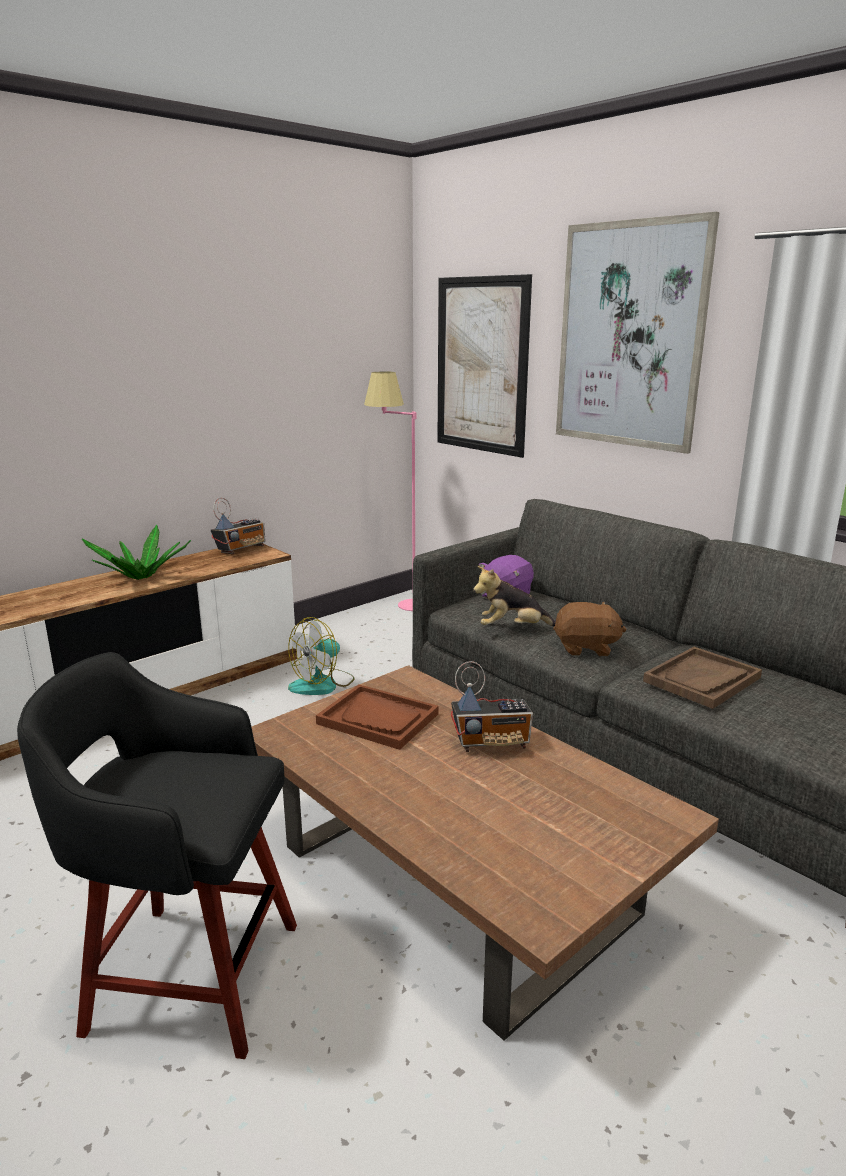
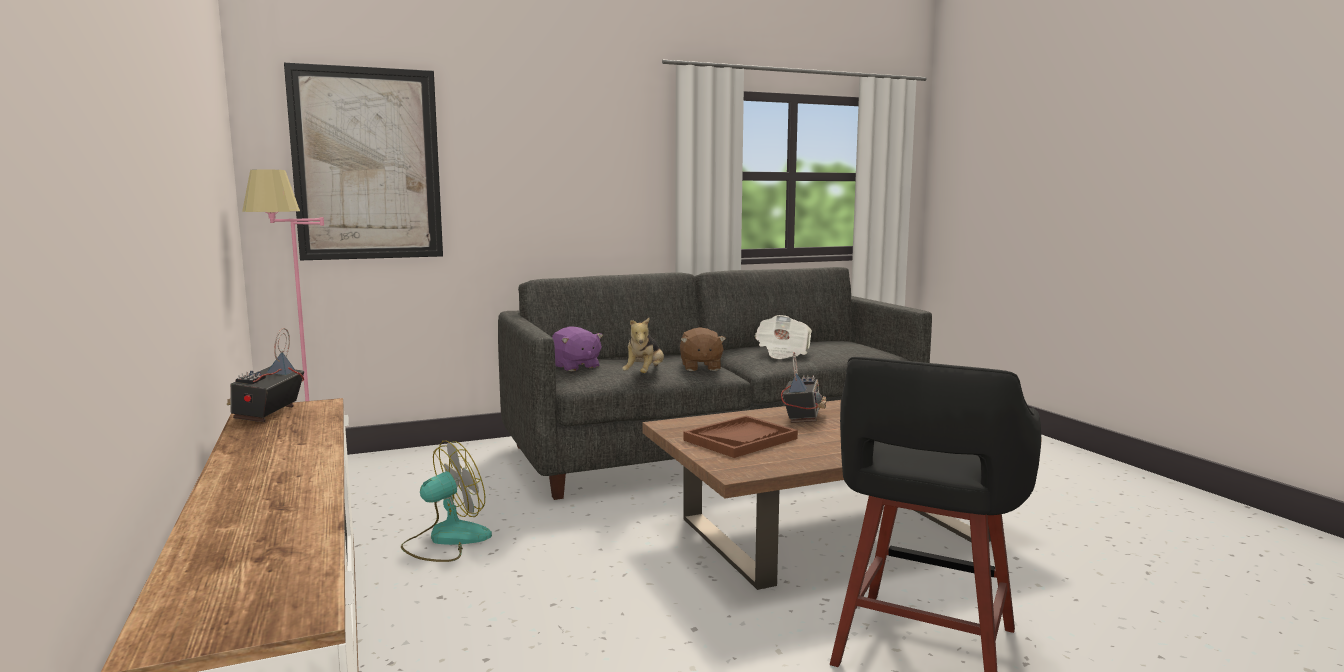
camera: 70 degrees left, 10 degrees down
(140, 577) = (276, 462): potted plant -> none
(241, 550) = (268, 414): radio -> radio turned 150 degrees counterclockwise
(322, 684) = (446, 540): fan -> fan turned 105 degrees counterclockwise
(586, 648) = (700, 367): brown plush toy -> brown plush toy turned 150 degrees clockwise
(630, 336) = (553, 132): picture -> none
(702, 680) = (782, 353): brown tray -> newspaper

